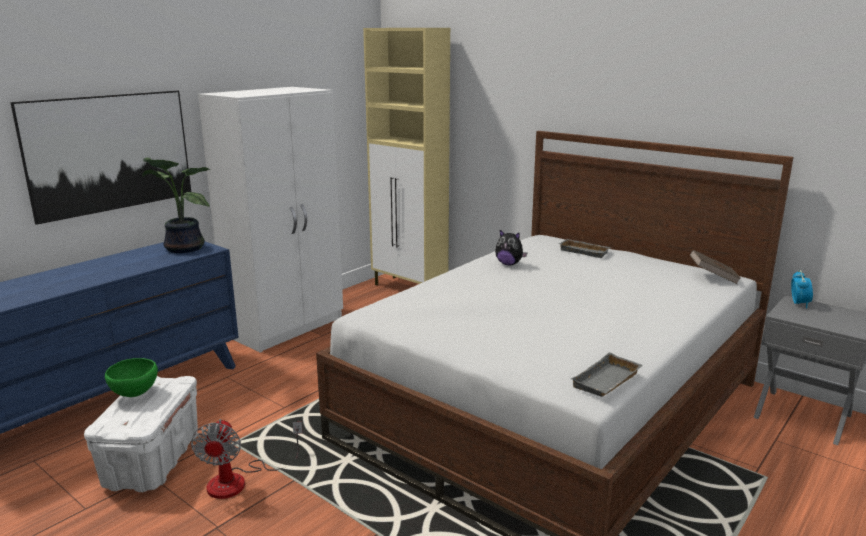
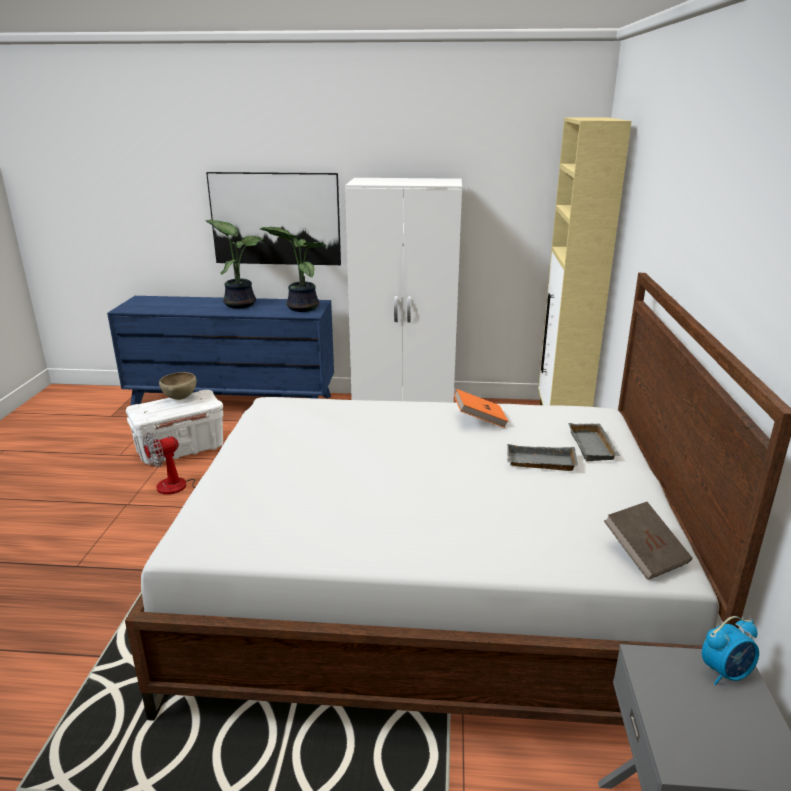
camera: 55 degrees right, 5 degrees up
(101, 266) = (240, 304): none -> potted plant
(135, 394) = (180, 398): green bowl -> brown bowl
(509, 264) = (479, 420): plush toy -> orange book
(607, 382) = (220, 547): grey tray -> grey tray (539, 463)

